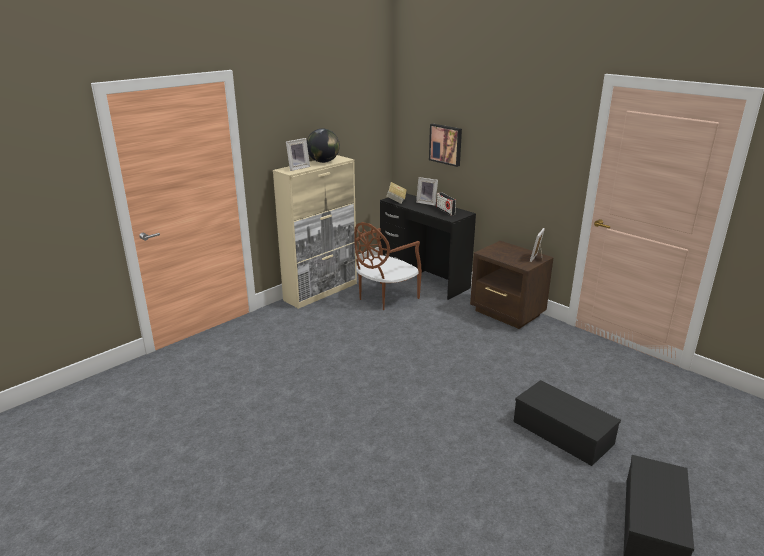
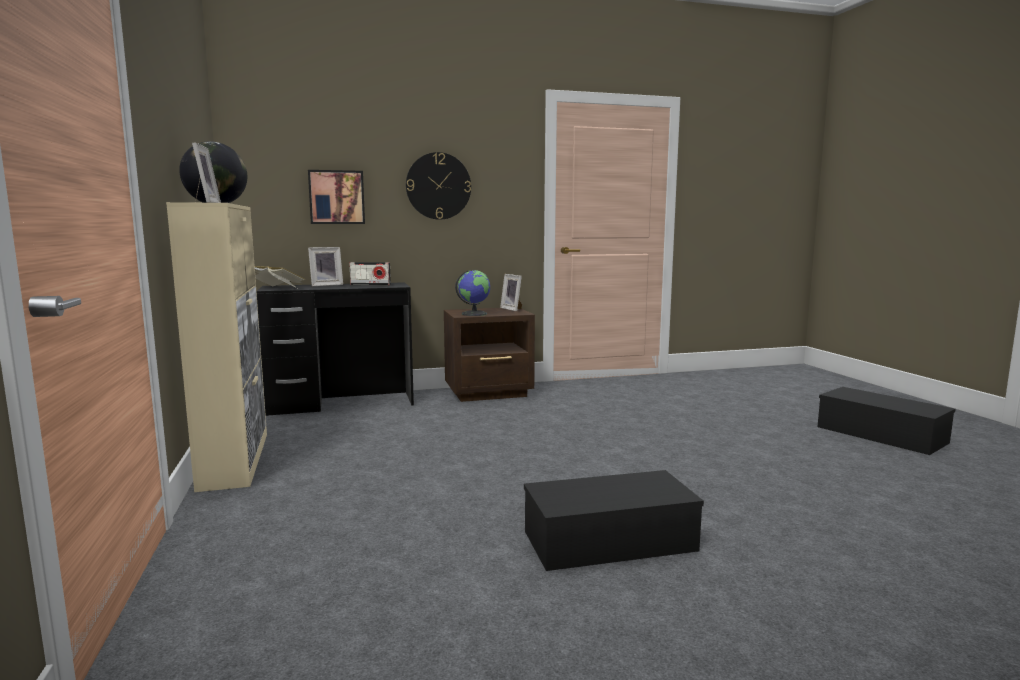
camera: 60 degrees left, 15 degrees down
(385, 297) = (342, 429): brown chair -> none
(496, 253) = (474, 314): none -> globe
(507, 147) = (438, 186): none -> wall clock
(561, 432) = (730, 428): black storage box -> black storage box (607, 542)

